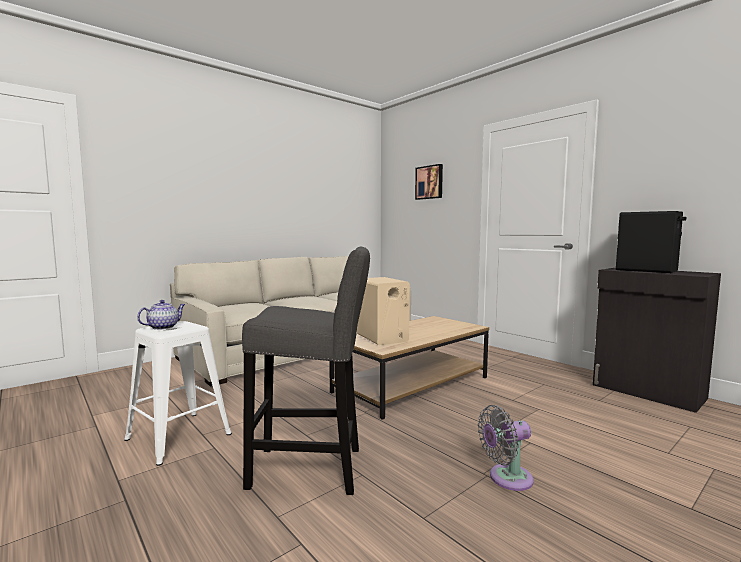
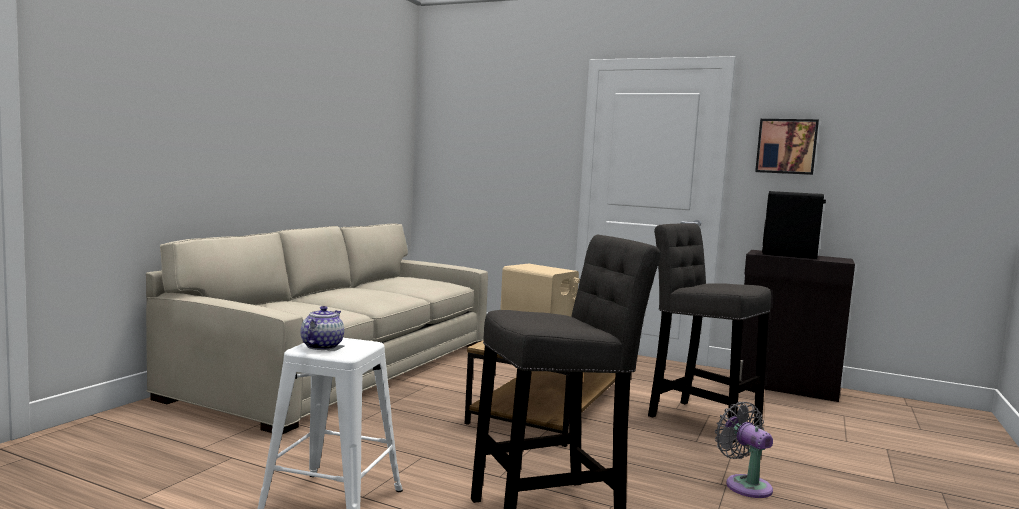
camera: 25 degrees left, 0 degrees up
(429, 182) = (503, 123): picture -> picture (786, 146)
(506, 478) = (745, 485): grey fan -> grey fan turned 105 degrees clockwise
(524, 411) = (699, 419): none -> grey stool

